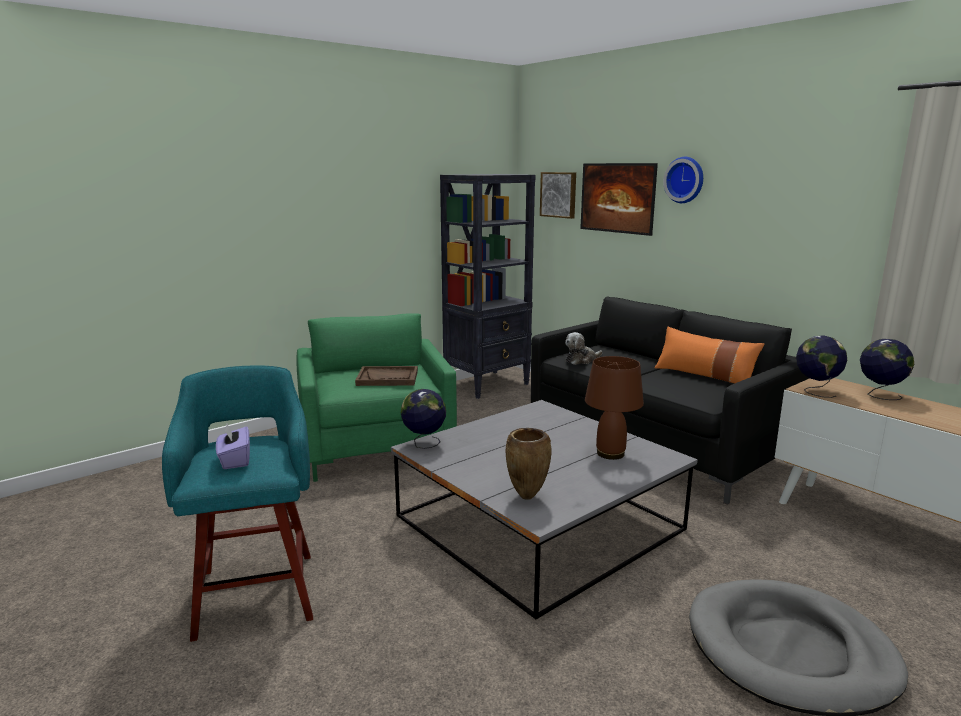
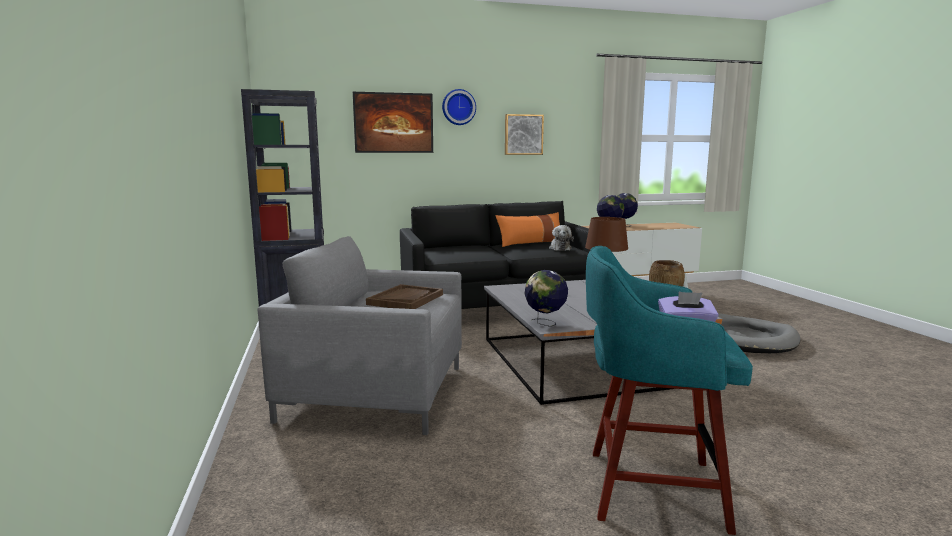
camera: 65 degrees left, 5 degrees down
(376, 446) = (375, 392): green armchair -> grey armchair
(559, 194) = (321, 121): picture -> picture (523, 134)
(581, 360) = (454, 255): plush toy -> plush toy (560, 248)

